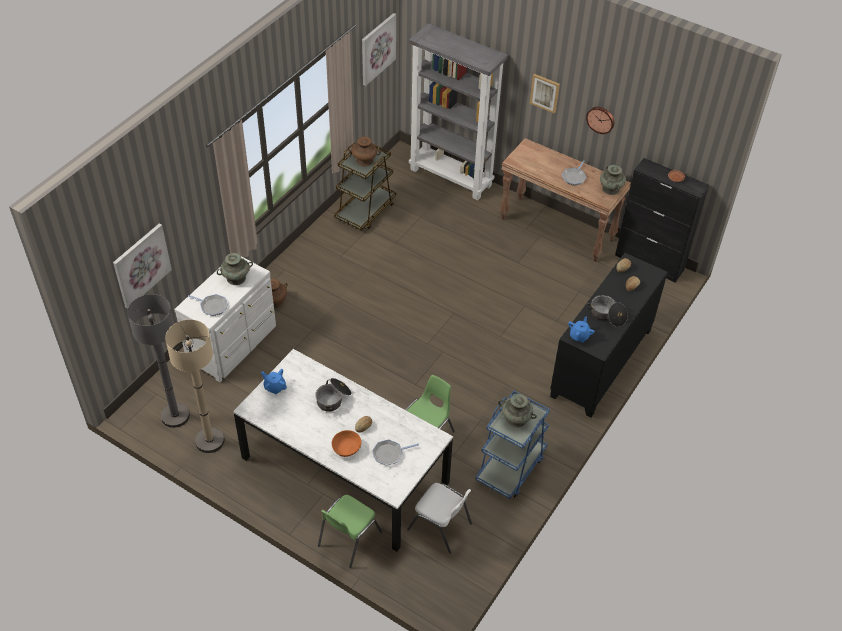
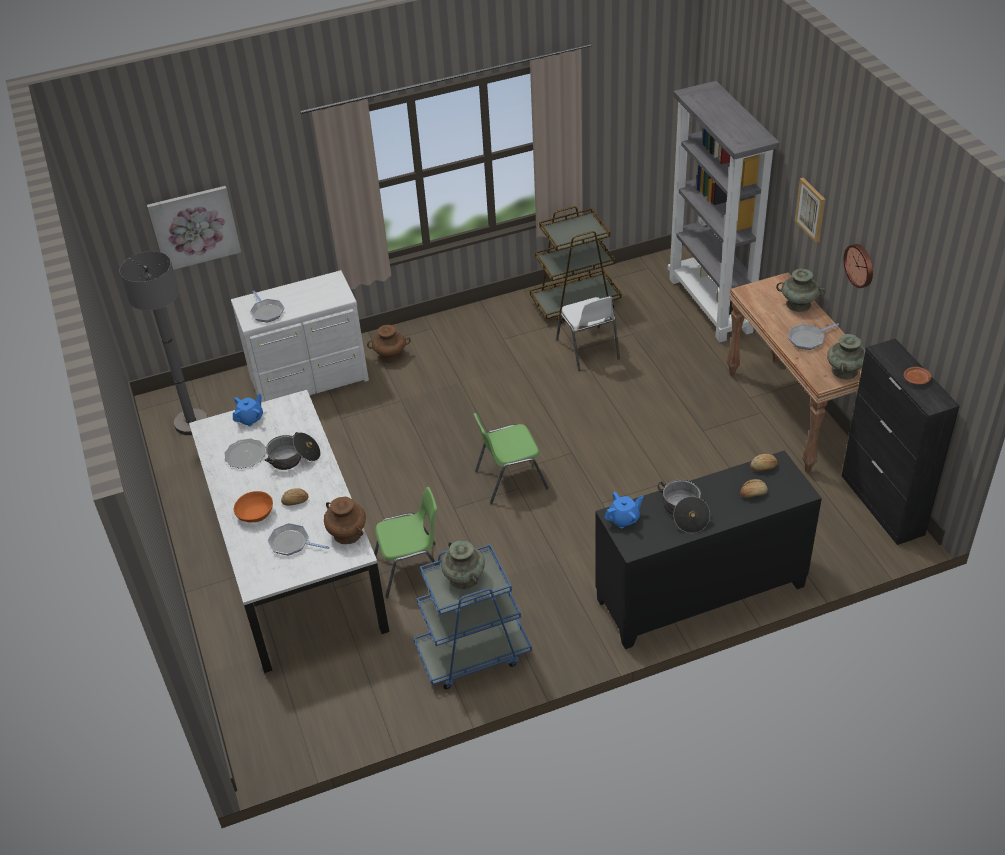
camera: 40 degrees right, 5 degrees down
(209, 441) = (198, 462): beige floor lamp -> none
(236, 278) = (317, 294): turquoise vase -> turquoise vase (798, 304)
(274, 387) = (250, 418): blue teapot -> blue teapot turned 60 degrees clockwise
(298, 413) = (245, 455): none -> plate
(348, 539) = (230, 631): green chair -> green chair (509, 479)
(364, 160) = (574, 231): brown vase -> brown vase (347, 533)
(377, 48) = (646, 97): picture -> none
(440, 527) = (334, 674): white chair -> white chair (588, 350)

